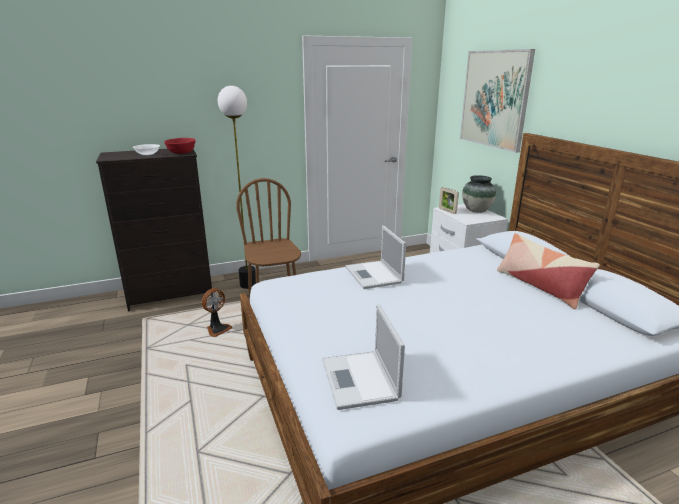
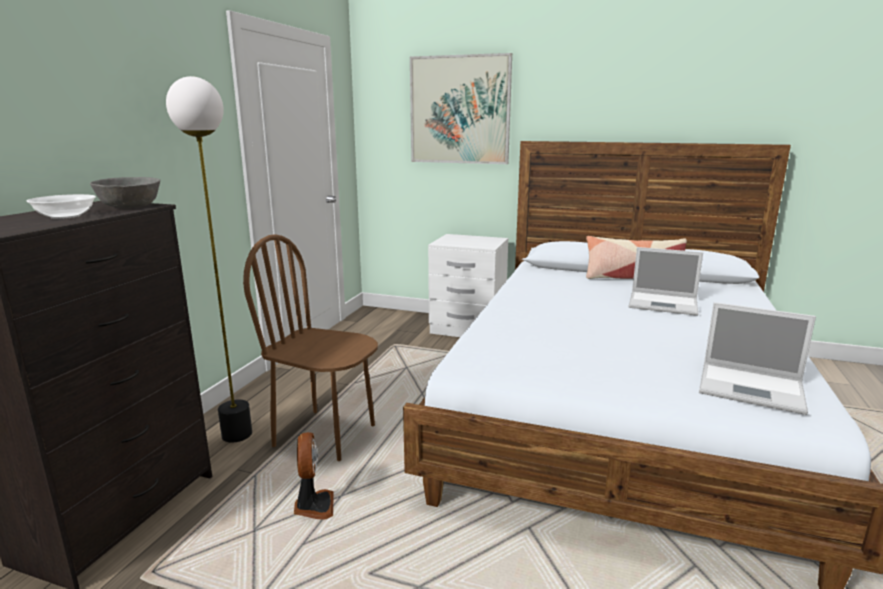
camera: 50 degrees left, 5 degrees down
(181, 152) = (130, 206): red bowl -> grey bowl
(374, 275) = (530, 314): laptop -> laptop (664, 304)
(447, 211) = (448, 244): picture frame -> none
(476, 211) = (469, 238): vase -> none

